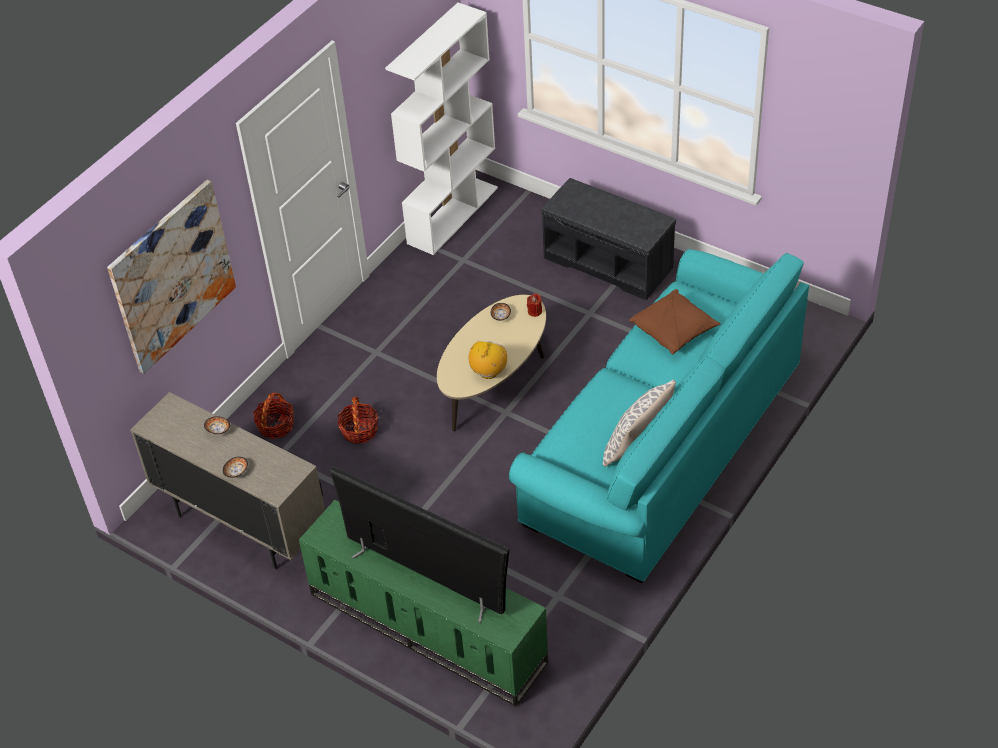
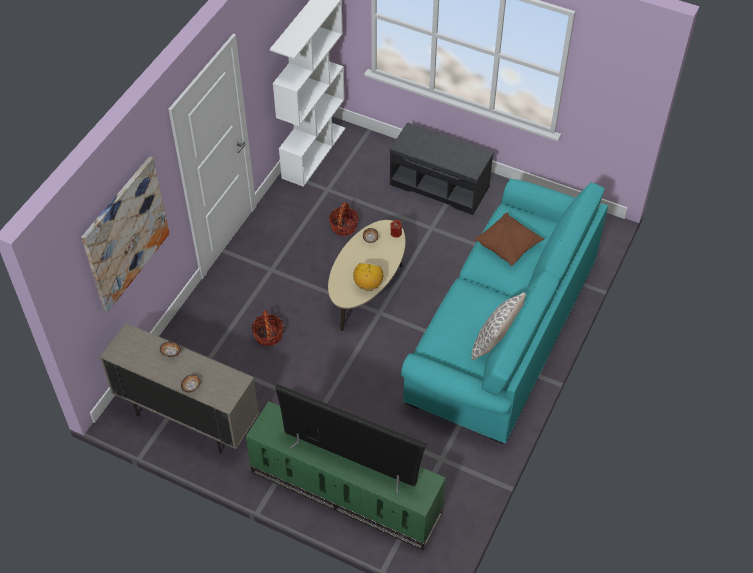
camera: 10 degrees left, 5 degrees up
(276, 425) = (202, 335): basket -> basket (344, 226)

